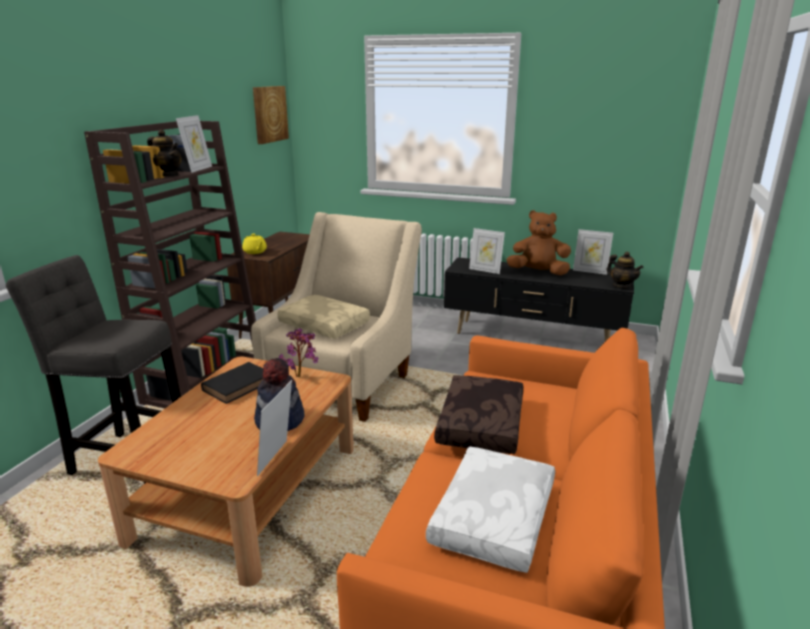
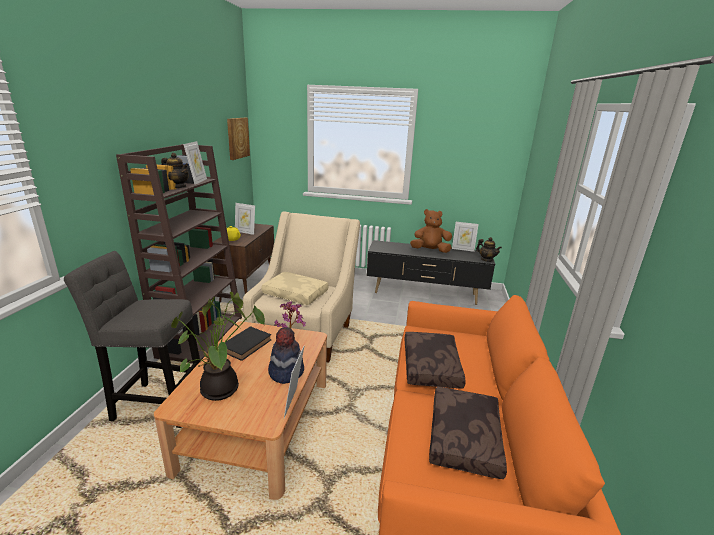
camera: 10 degrees left, 0 degrees up
(188, 439) = (221, 391): none -> potted plant
(485, 270) = (395, 249): picture frame -> picture frame (245, 232)
(495, 519) = (466, 439): white pillow -> brown pillow

